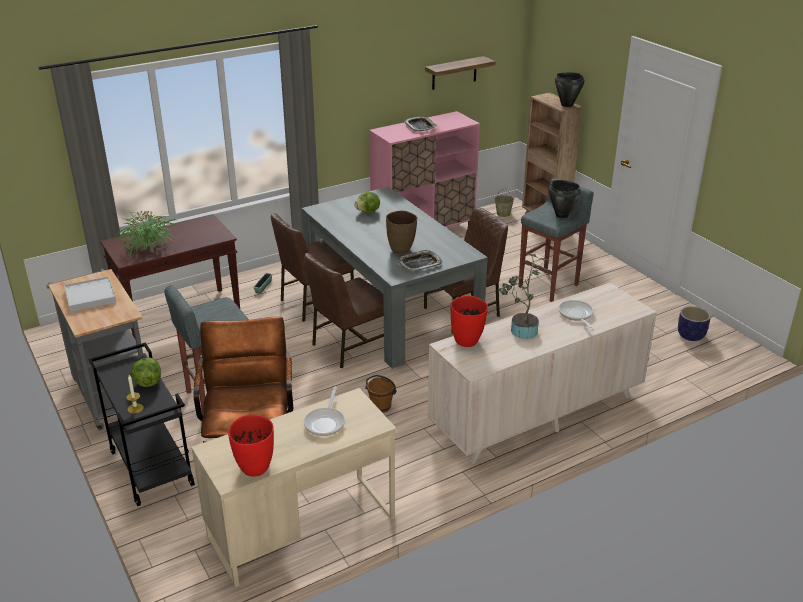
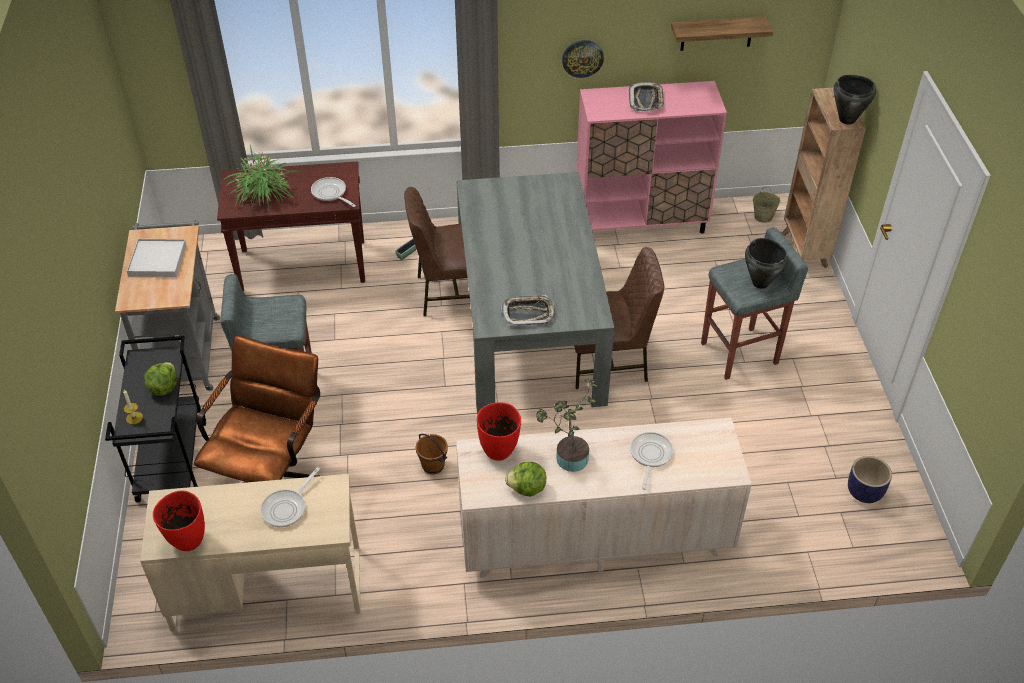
camera: 25 degrees right, 15 degrees up
(206, 235) = (331, 194): none -> frying pan
(350, 346) = (452, 368): brown chair -> none
(368, 103) = (582, 58): none -> wall clock
(368, 212) = (526, 209): lettuce -> lettuce (527, 489)
(401, 249) = (523, 283): brown vase -> none

